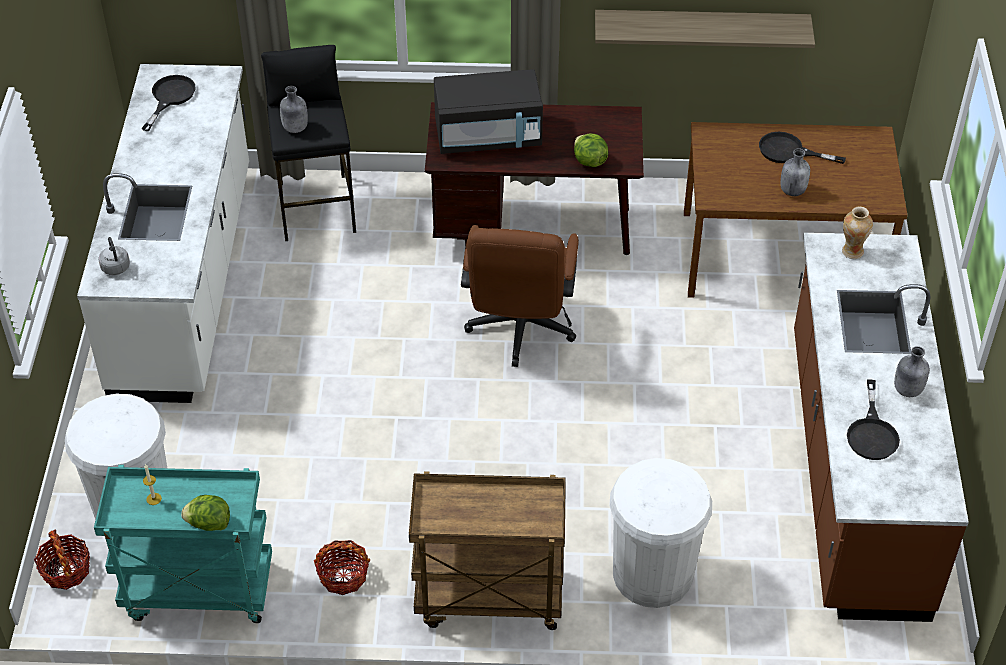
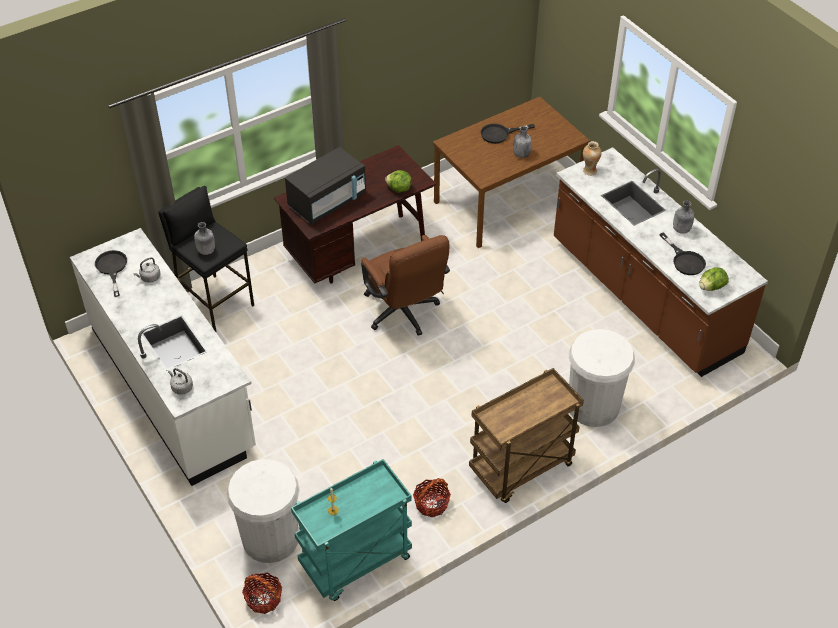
camera: 35 degrees left, 0 degrees up
(198, 127) = (149, 278): none -> grey kettle
(209, 524) = (380, 505): lettuce -> lettuce (711, 287)
(701, 28) = (417, 80): shelf -> none

